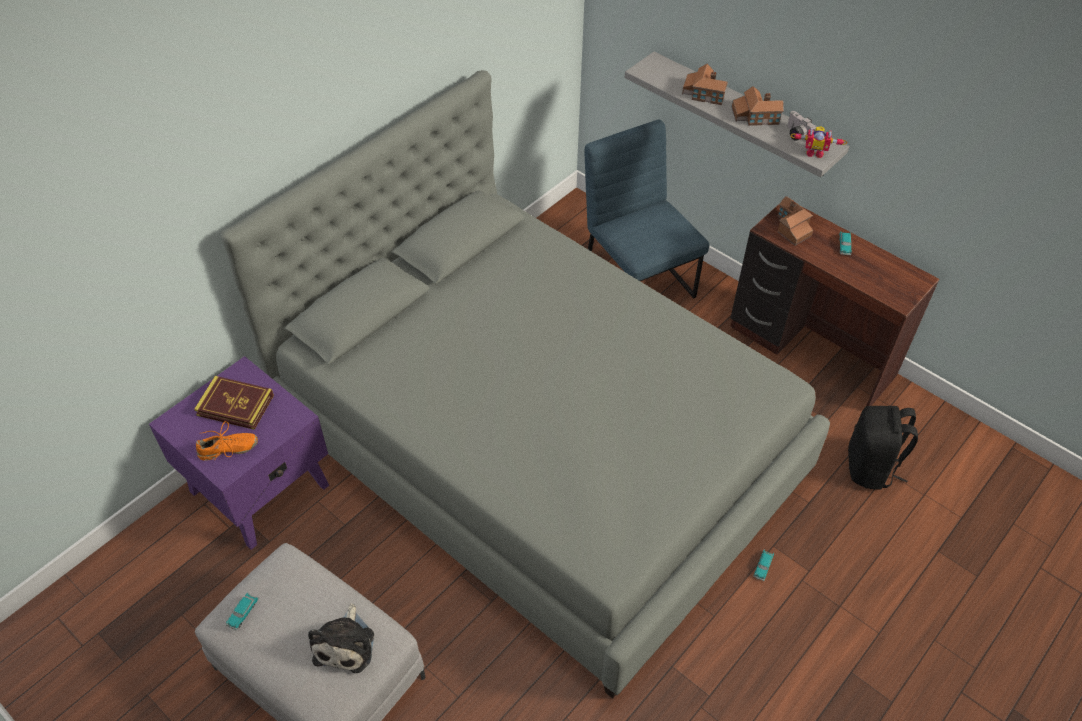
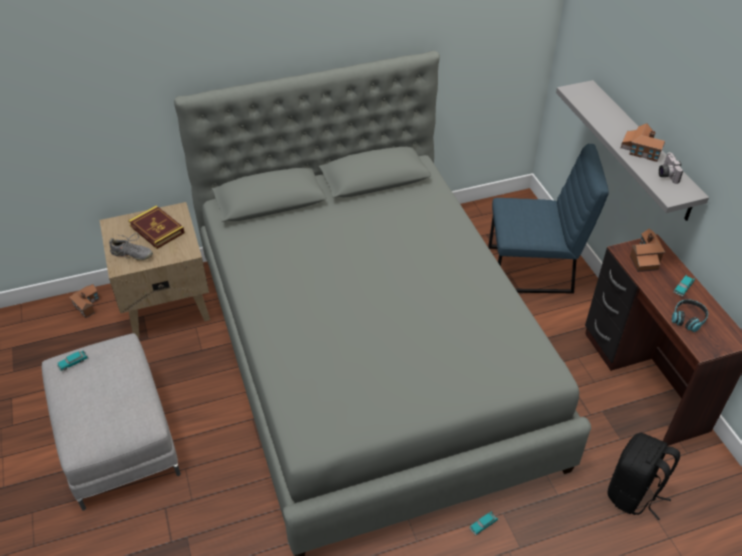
camera: 30 degrees right, 5 degrees down
(228, 450) = (132, 255): orange shoe -> grey shoe
(261, 487) = (167, 302): purple nightstand -> beige nightstand
(346, 644) = (118, 413): plush toy -> none
(638, 278) = (533, 270): blue chair -> blue chair turned 90 degrees clockwise
(703, 93) = (609, 120): toy house -> toy house (87, 303)
(814, 152) = (672, 191): toy robot -> none
(869, 276) = (688, 319): none -> headphones

